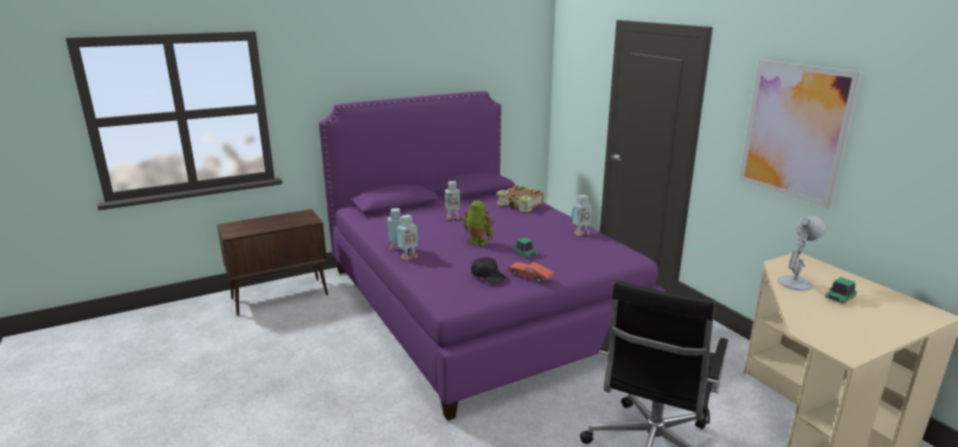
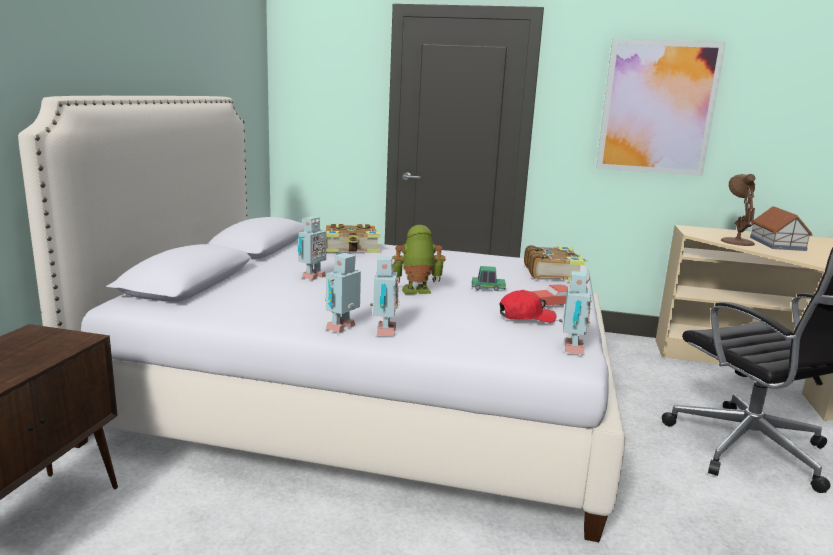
camera: 50 degrees left, 5 degrees down
(475, 304) = (365, 400): purple bed -> white bed
(488, 276) = (526, 317): black cap -> red cap
(580, 233) = (478, 258): toy robot -> toy robot (571, 349)
(598, 258) = (552, 272): none -> book
(795, 282) = (736, 241): white table lamp -> brown table lamp
(840, 298) = (777, 243): toy car -> toy house

